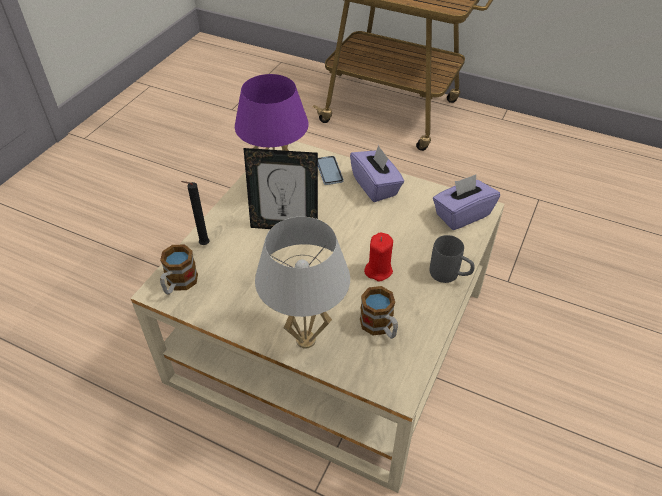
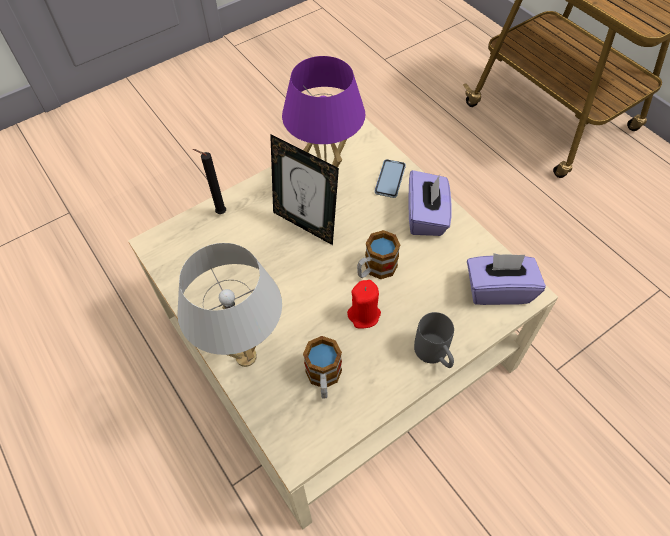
camera: 30 degrees right, 10 degrees up
(179, 284) = (174, 244): mug -> mug (375, 269)

